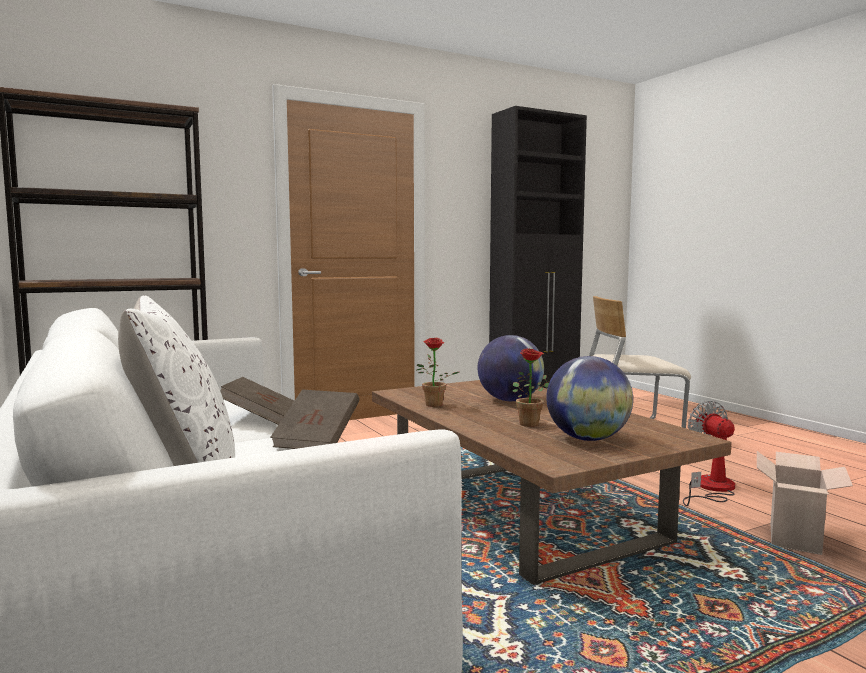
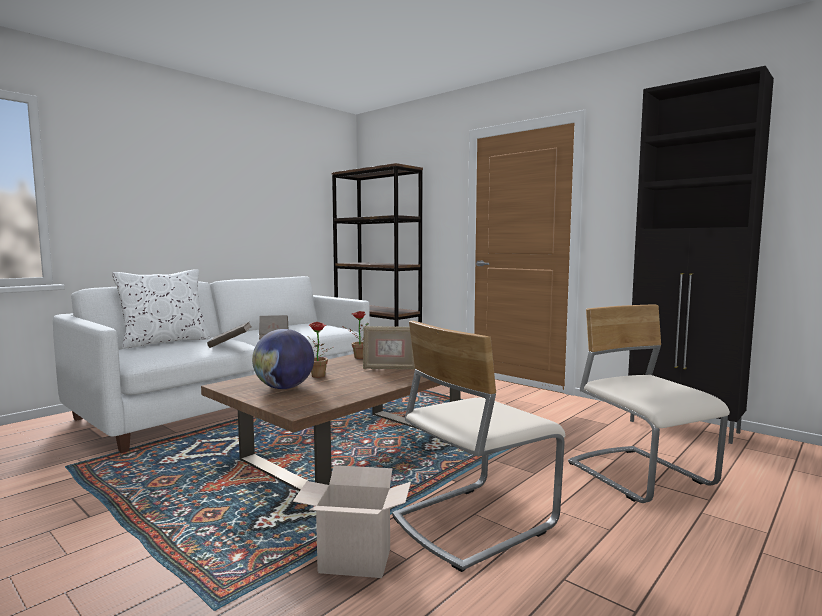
camera: 70 degrees right, 0 degrees up
(510, 400) = (390, 368): globe -> picture frame
(710, 489) = (473, 521): fan -> beige chair

